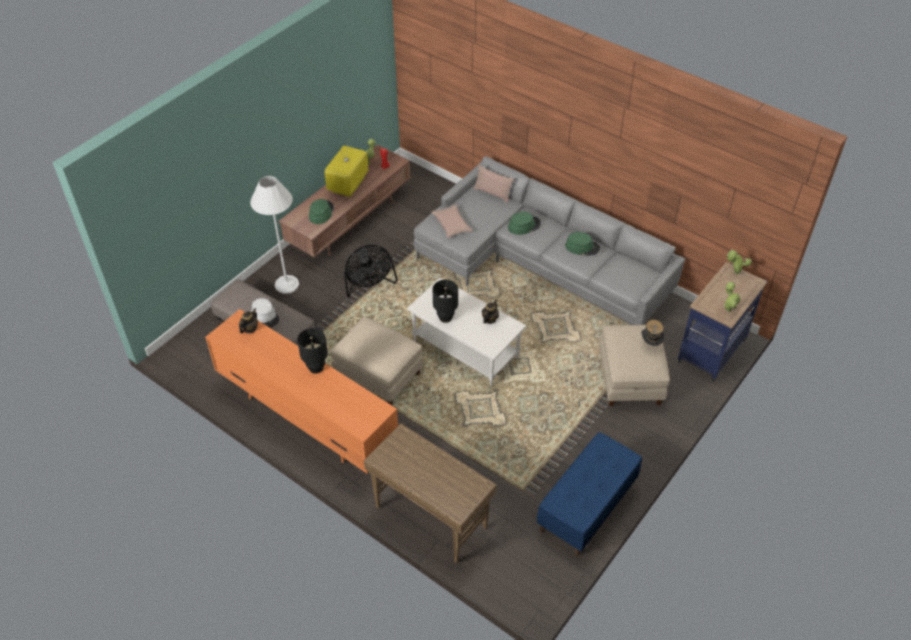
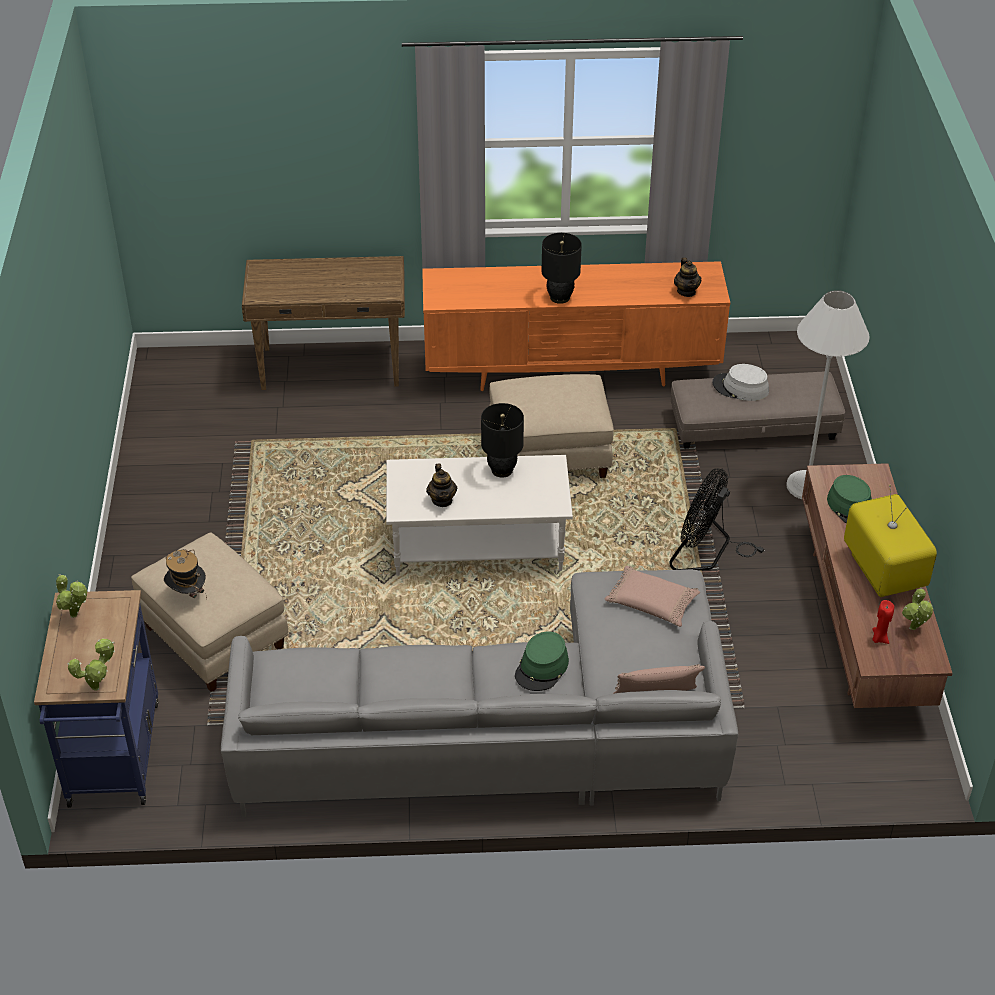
camera: 140 degrees right, 5 degrees down
(582, 247) = (413, 684): green hat -> none
(587, 508) = (161, 464): blue bench -> none

